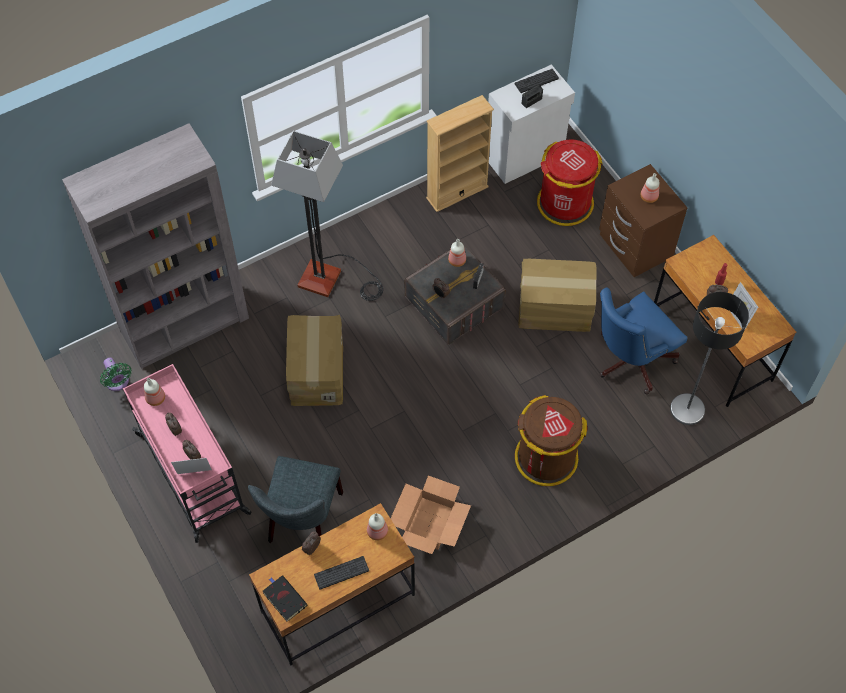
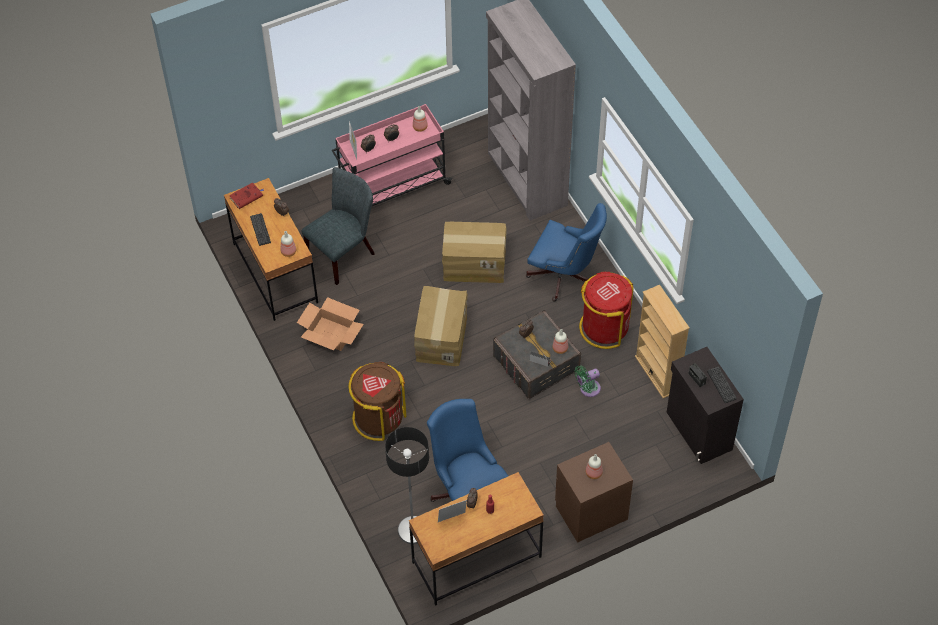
camera: 95 degrees right, 5 degrees down
(118, 383) = (476, 140): green fan -> green fan (588, 389)
(284, 598) = (247, 197): black book -> red book
(303, 521) = (344, 253): grey chair -> grey chair turned 120 degrees clockwise
(332, 279) = (565, 277): floor lamp -> blue office chair
(525, 157) = (698, 431): white cabinet -> black cabinet
(554, 309) = (524, 438): cardboard box -> cardboard box (440, 338)
(565, 203) = (642, 459): red trash can -> red trash can (604, 327)

